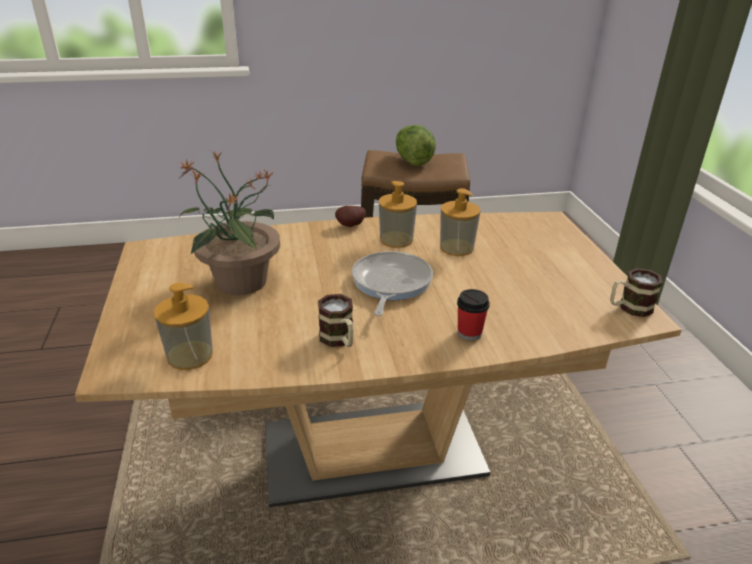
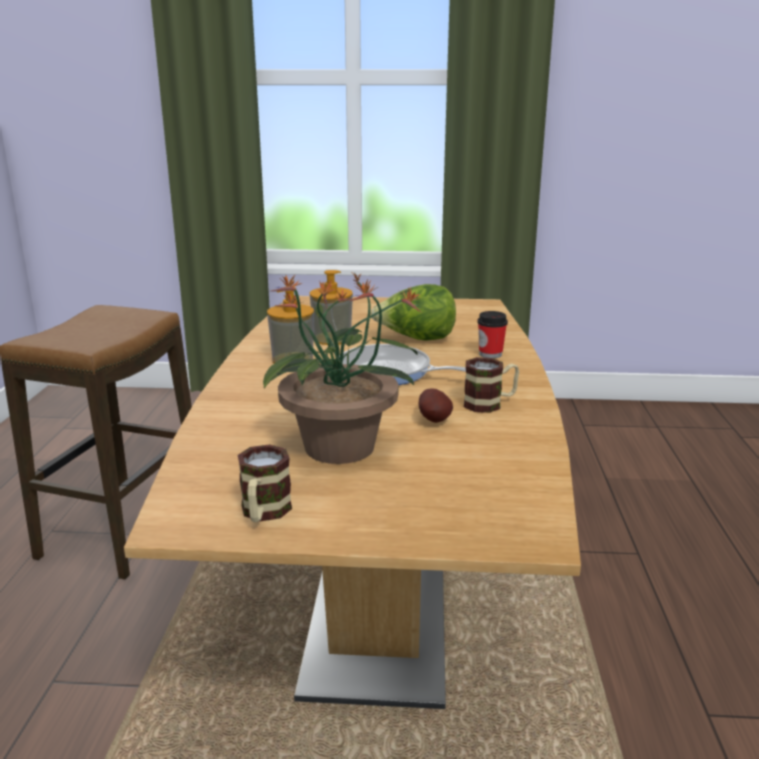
camera: 75 degrees left, 10 degrees down
(190, 355) = (503, 483): soap dispenser -> none
(351, 226) = (236, 377): potato -> potato (435, 420)
(412, 161) = (81, 328): lettuce -> lettuce (416, 339)
(629, 308) = (468, 305): mug -> mug (263, 513)

